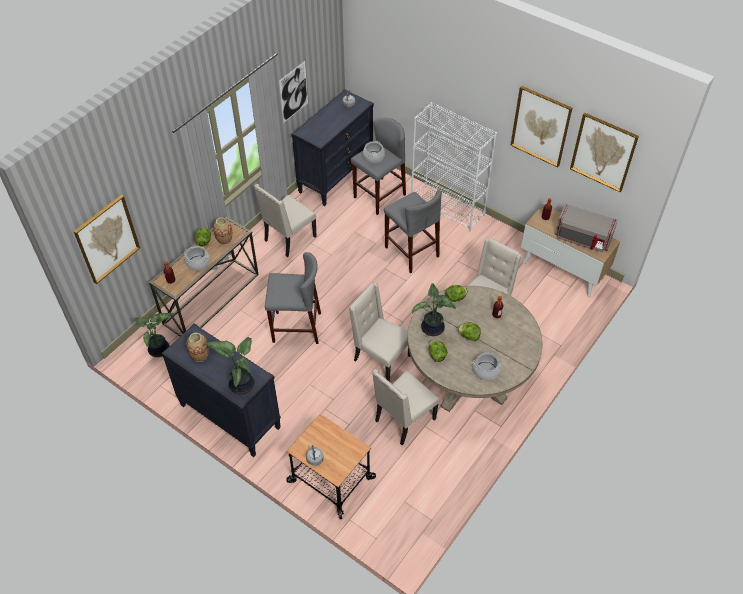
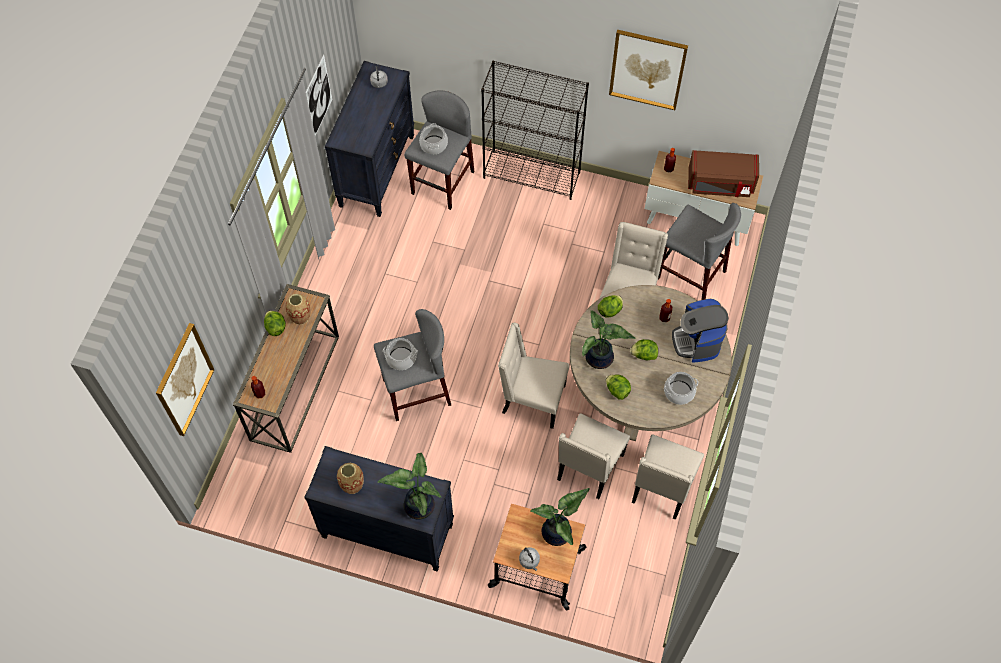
camera: 20 degrees left, 10 degrees up
(160, 350) = (263, 476): potted plant -> potted plant (558, 533)
(198, 263) = (282, 359): cooking pot -> cooking pot (401, 358)
(289, 239) = (355, 276): beige chair -> beige chair (662, 488)
(411, 252) = (512, 248): grey stool -> grey stool (691, 274)
(448, 208) = (532, 175): white bookcase -> black bookcase
(516, 339) = (696, 341): none -> coffee machine
(582, 238) = (720, 184): grey microwave -> brown microwave
(603, 152) = (732, 86): picture -> none

